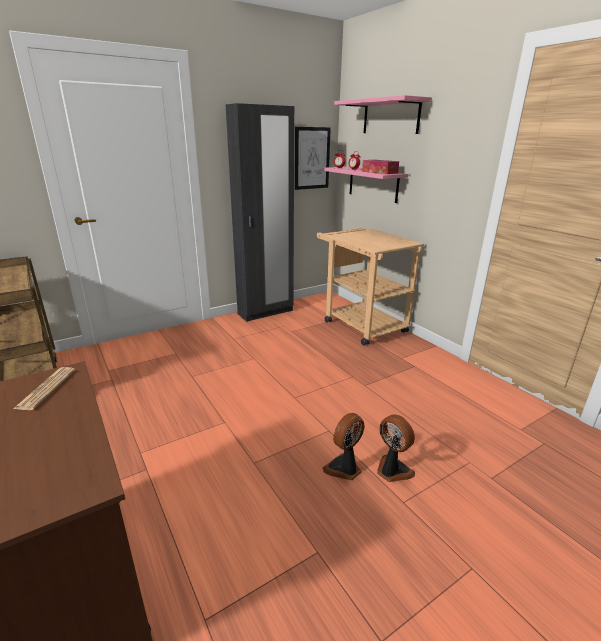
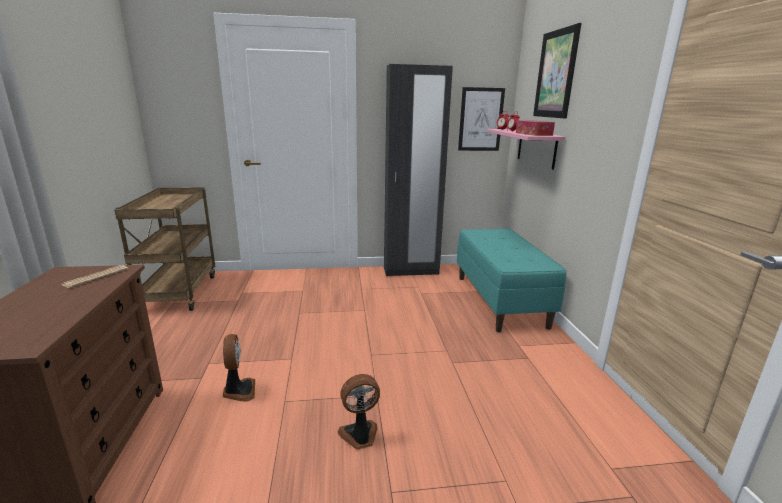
camera: 25 degrees right, 5 degrees down
(360, 324) = (500, 301): beige cart -> turquoise bench
(390, 117) = (555, 74): pink shelf -> picture
(392, 470) = (407, 456): fan -> fan (239, 391)

